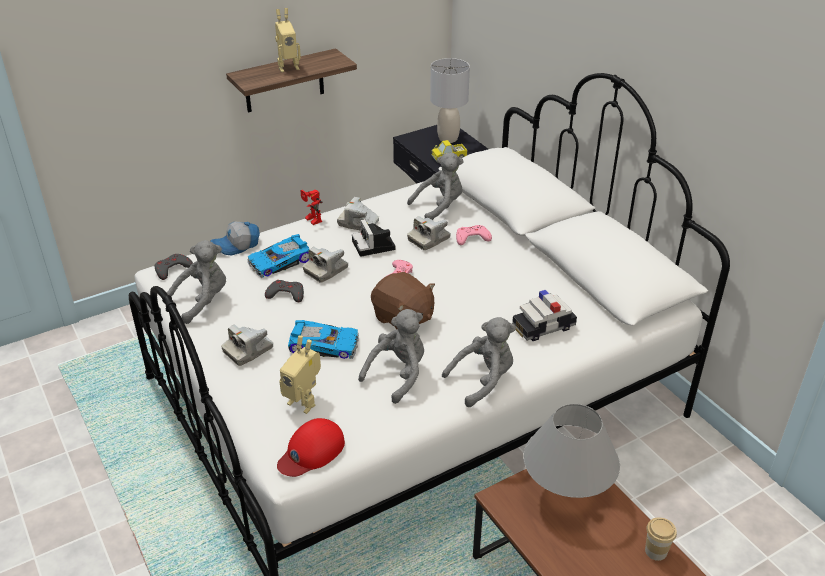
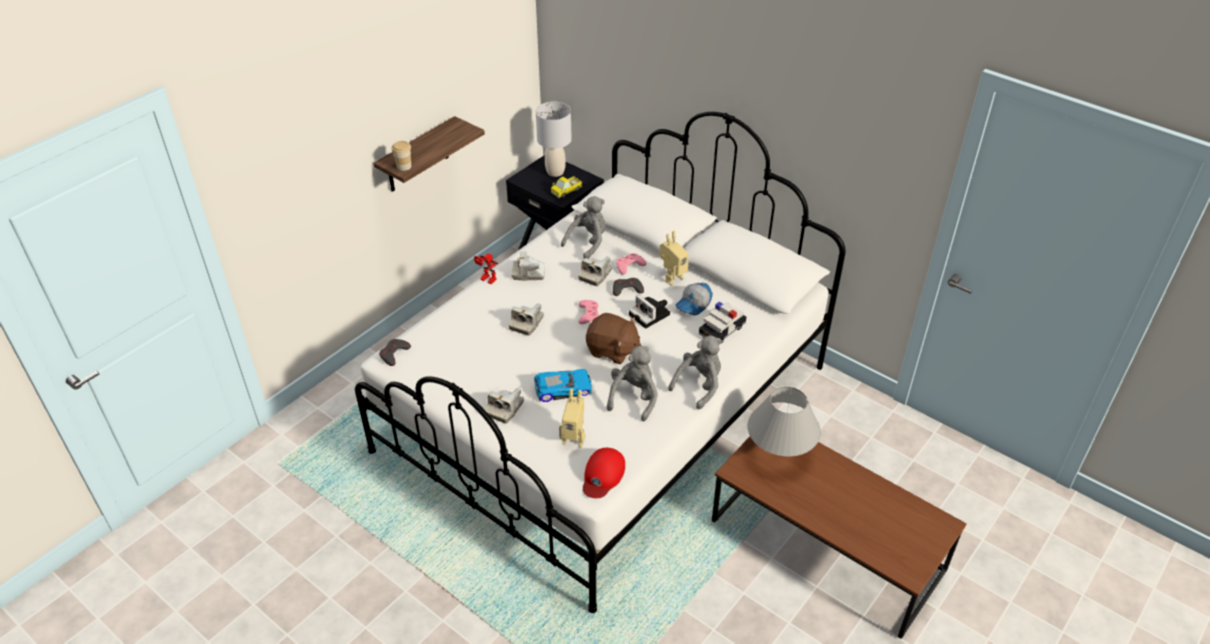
camera: 20 degrees left, 5 degrees up
(202, 301) = (439, 376): grey plush toy -> none
(237, 246) = (436, 319): cap -> cap (694, 305)
(280, 262) = (484, 325): toy car -> none
(286, 294) = (506, 353): grey game controller -> grey game controller (627, 289)
(288, 67) = (425, 145): toy robot -> toy robot (672, 278)
(374, 246) = (554, 291): camera -> camera (650, 315)
(656, 551) = (856, 477): cup -> cup (404, 166)

